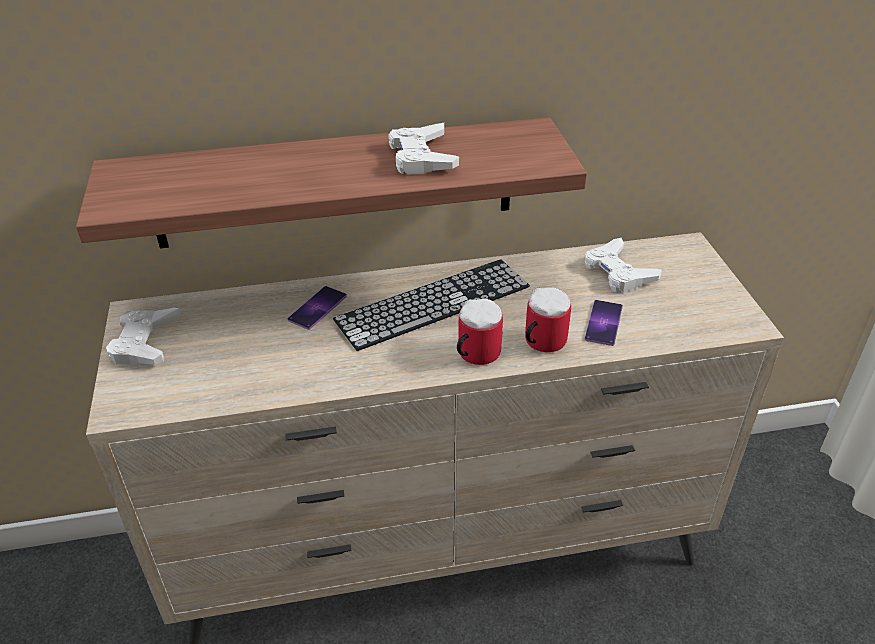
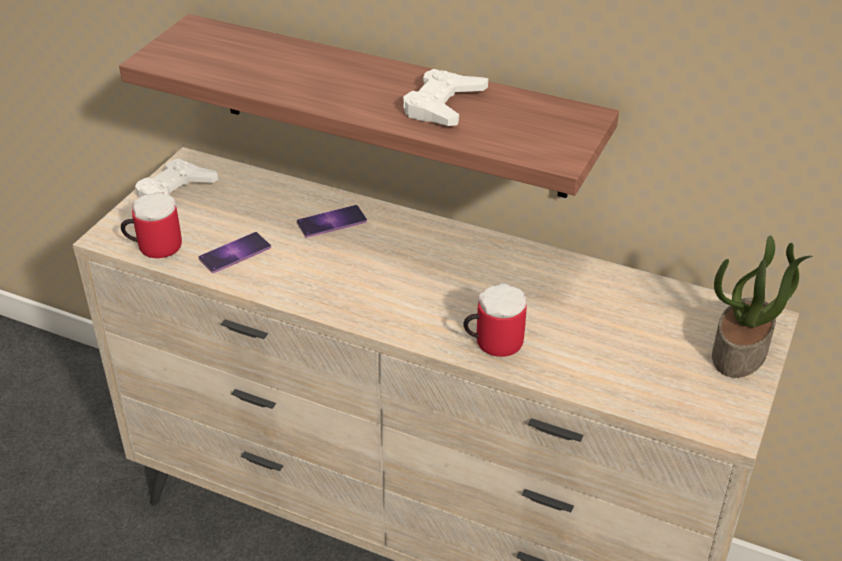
camera: 35 degrees right, 0 degrees up
(433, 303) = (434, 262): keyboard -> none
(474, 354) = (419, 323): mug -> mug (154, 246)
(603, 323) = (575, 353): phone -> phone (235, 253)
(618, 272) = (650, 312): white game controller -> none
(699, 273) = (741, 353): none -> potted plant

